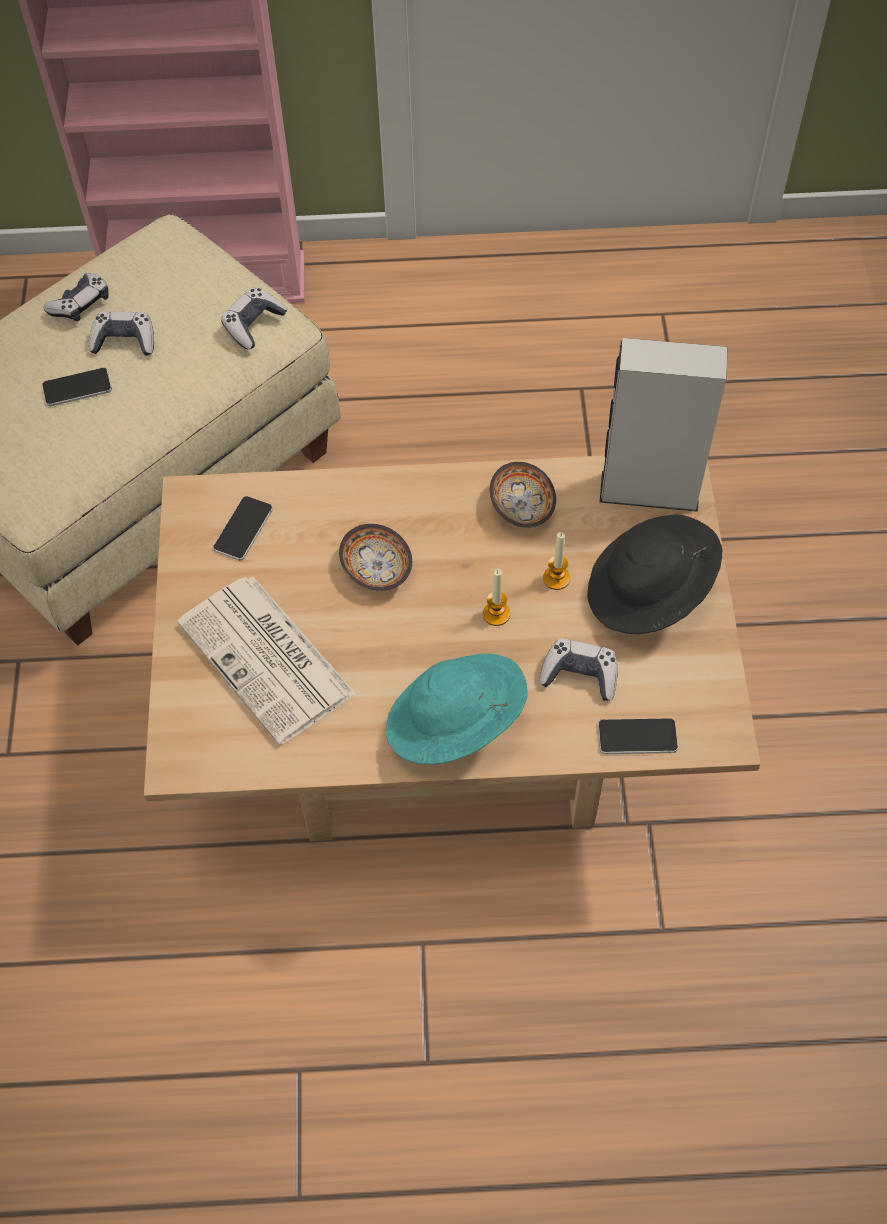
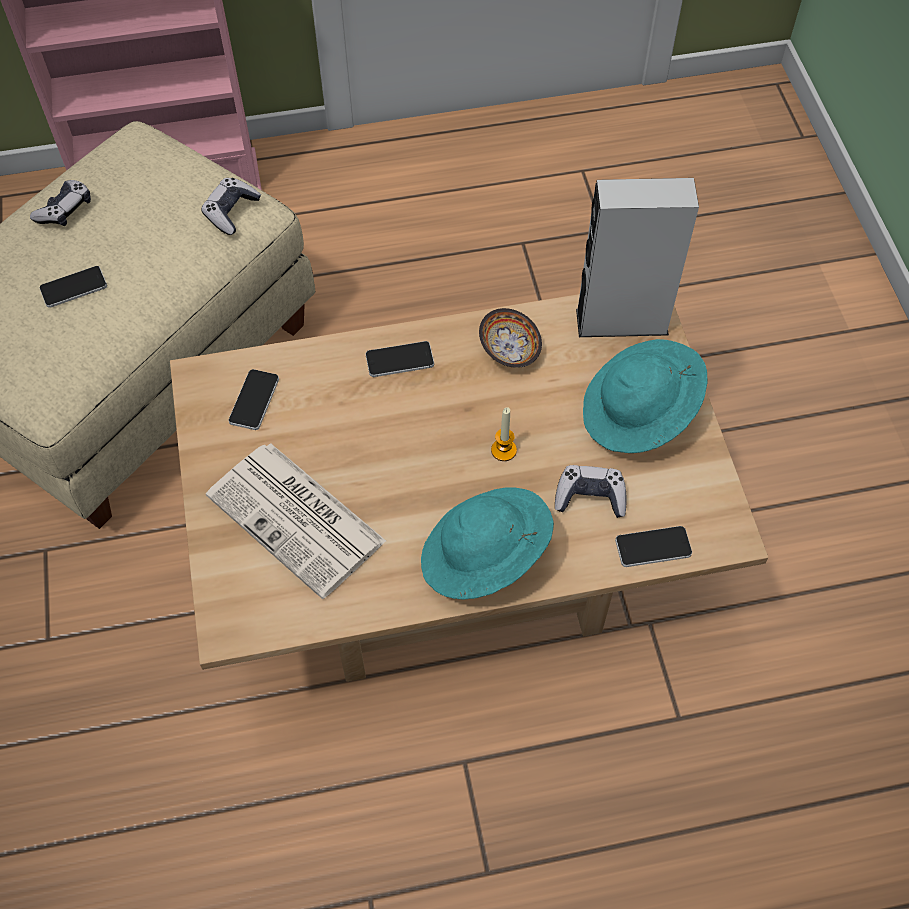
camera: 10 degrees left, 0 degrees up
(124, 341) = (112, 239): game controller -> none
(376, 569) = (385, 422): bowl -> none
(403, 504) = (399, 360): none -> phone
(556, 578) = (552, 411): candle -> none
(649, 593) = (639, 414): black hat -> turquoise hat

